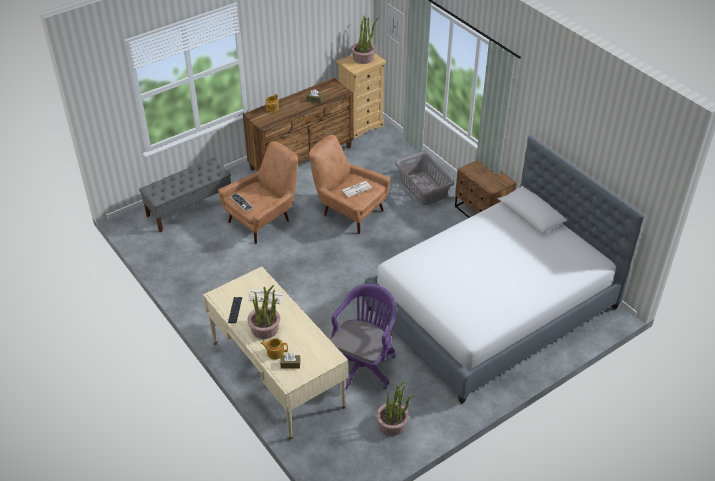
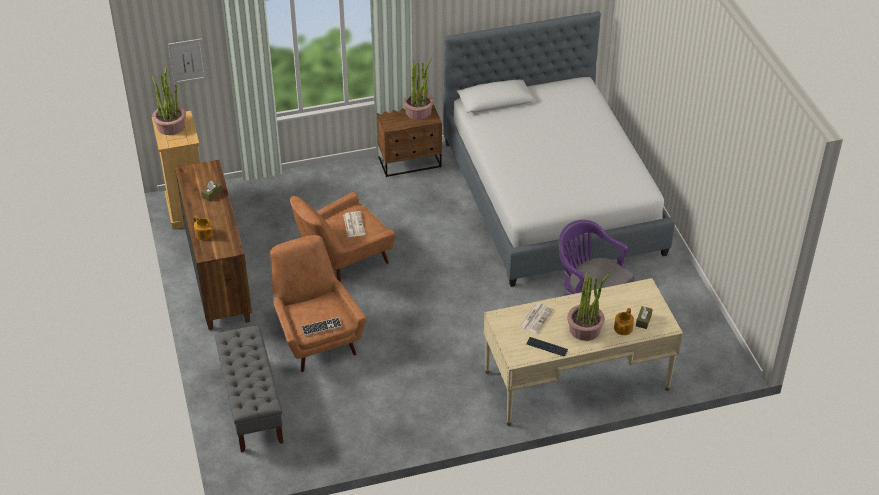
camera: 70 degrees left, 0 degrees up
(392, 424) = (675, 310): potted plant -> potted plant (418, 111)
(423, 188) = (340, 191): grey laundry basket -> none

